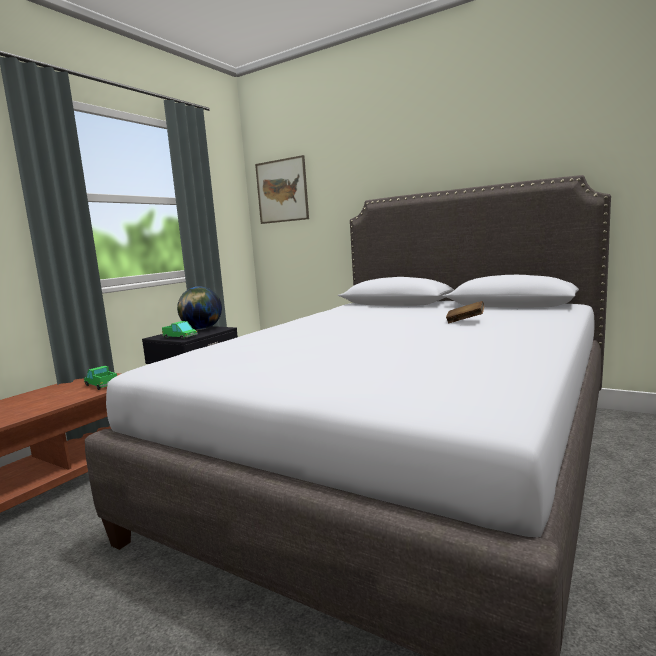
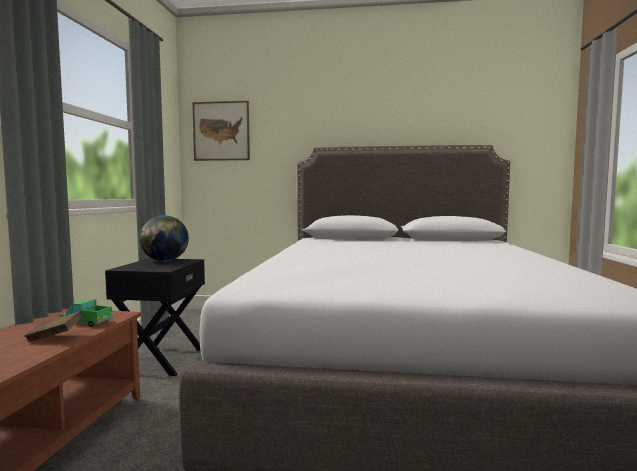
camera: 25 degrees left, 5 degrees down
(180, 337) = (156, 268): toy truck -> none
(465, 321) = (449, 249): brown book -> brown book (55, 337)

